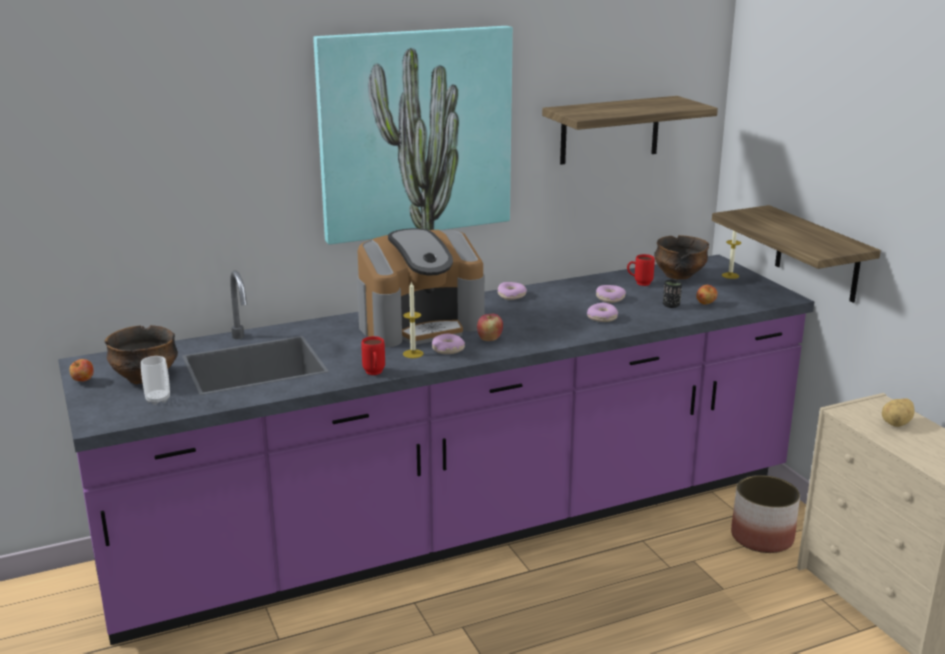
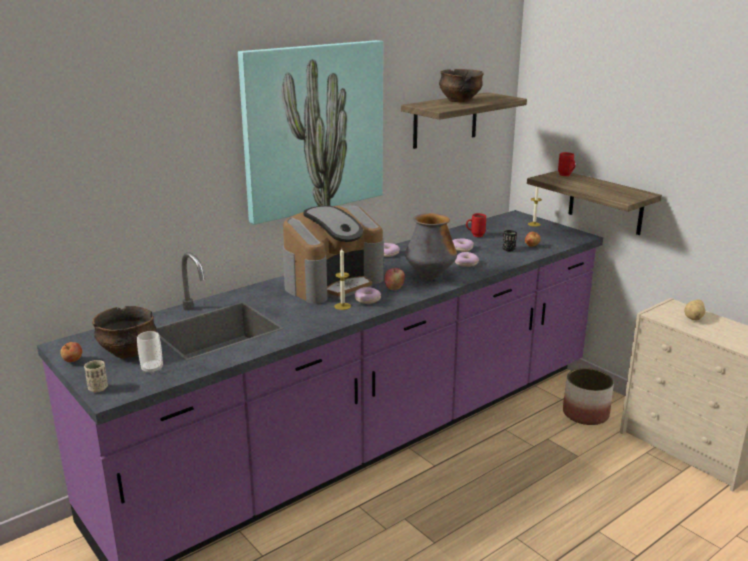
camera: 15 degrees left, 0 degrees up
(91, 413) = (98, 388): none -> beige cup
(374, 374) = (322, 326): red mug -> red mug (566, 176)
(543, 330) = (430, 277): none -> vase
(679, 276) = (498, 227): bowl -> bowl (459, 101)

